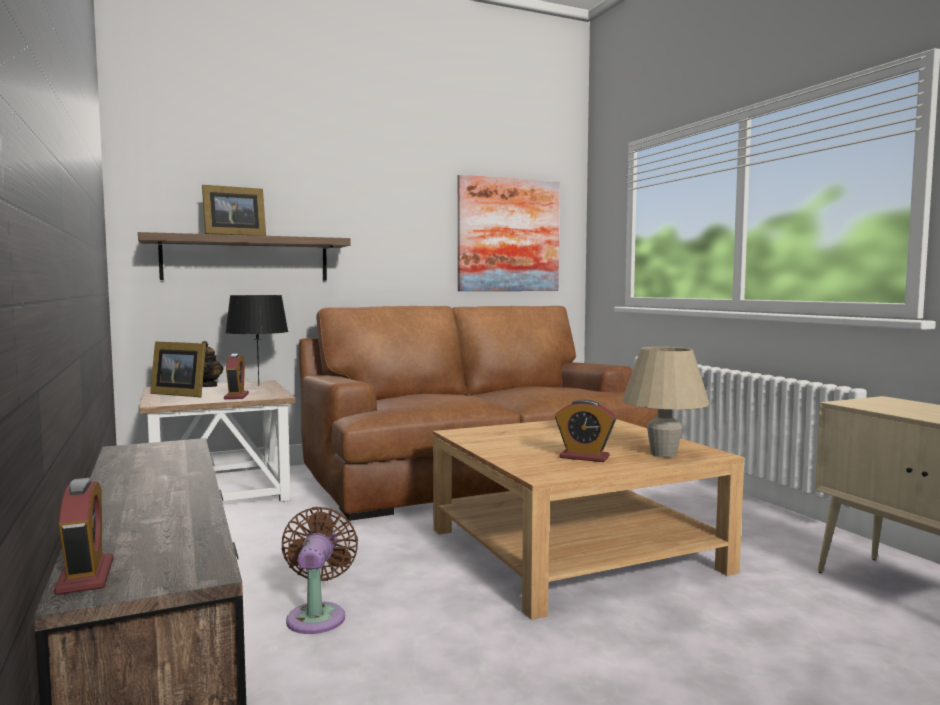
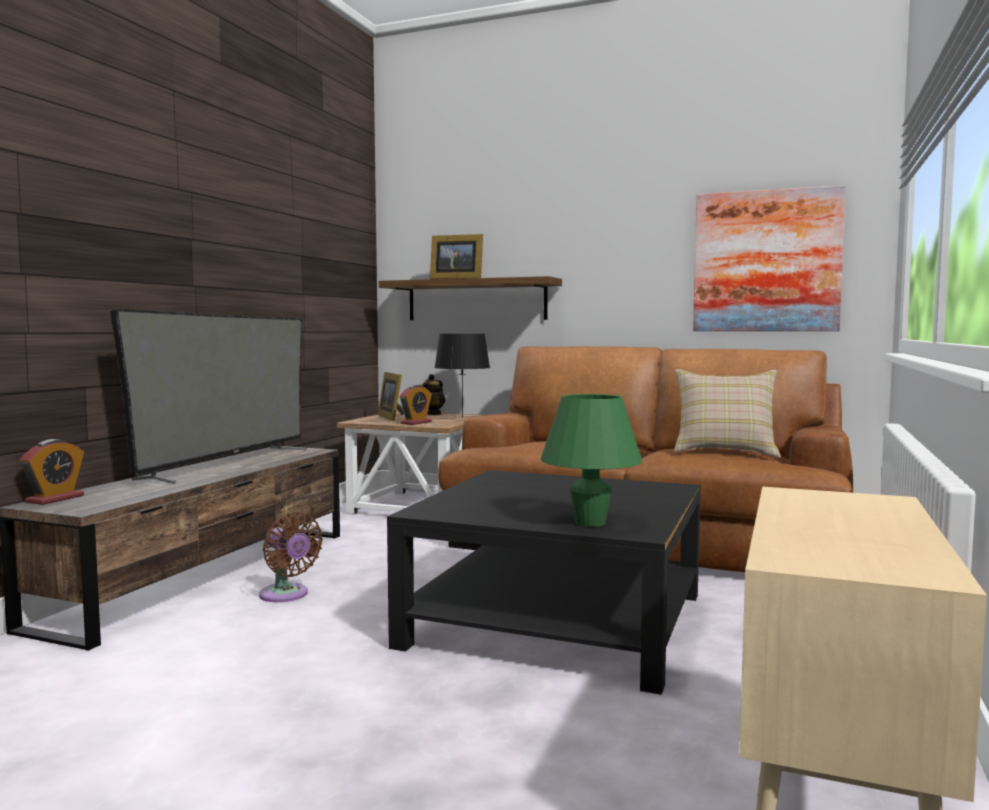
camera: 45 degrees right, 0 degrees up
(137, 477) = (227, 463): none -> television
(317, 615) = (286, 595): brown fan -> brown fan turned 90 degrees clockwise
(558, 388) = (725, 452): none -> beige pillow
(574, 549) = (557, 619): beige coffee table -> black coffee table
(584, 457) = (509, 509): alarm clock -> none
(663, 454) = (590, 523): beige table lamp -> green table lamp

